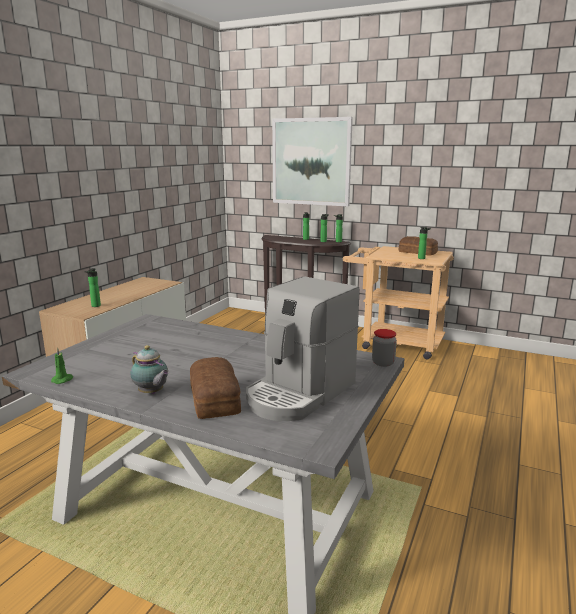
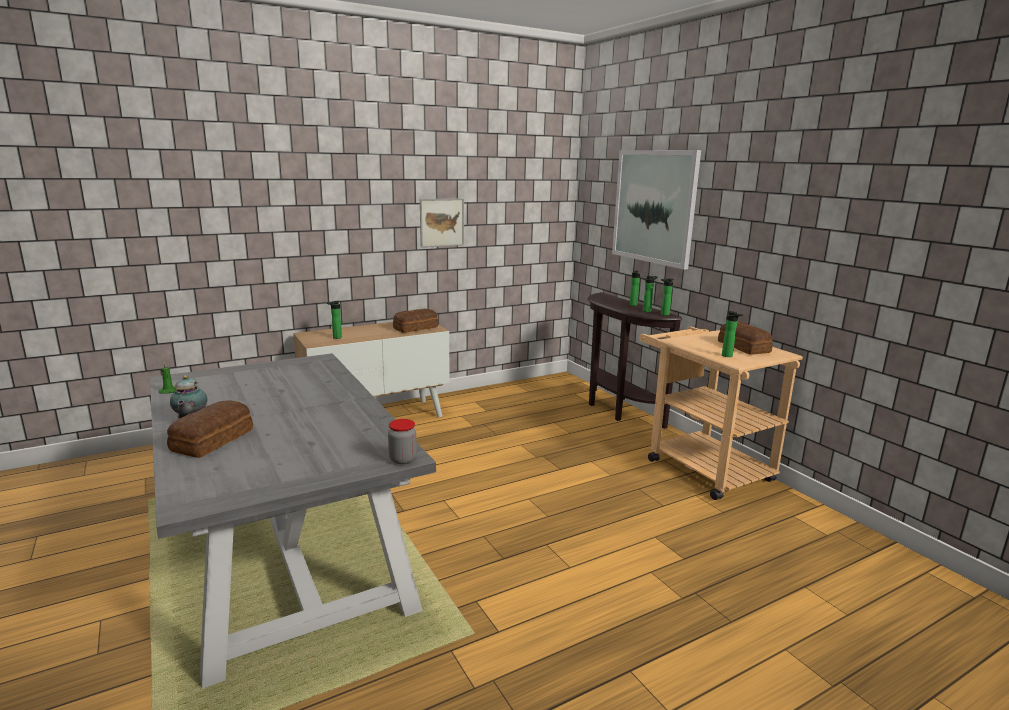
camera: 35 degrees right, 0 degrees up
(142, 186) = (442, 222): none -> picture
(152, 285) = (416, 328): none -> bread
(299, 393) = (273, 459): coffee machine -> none

